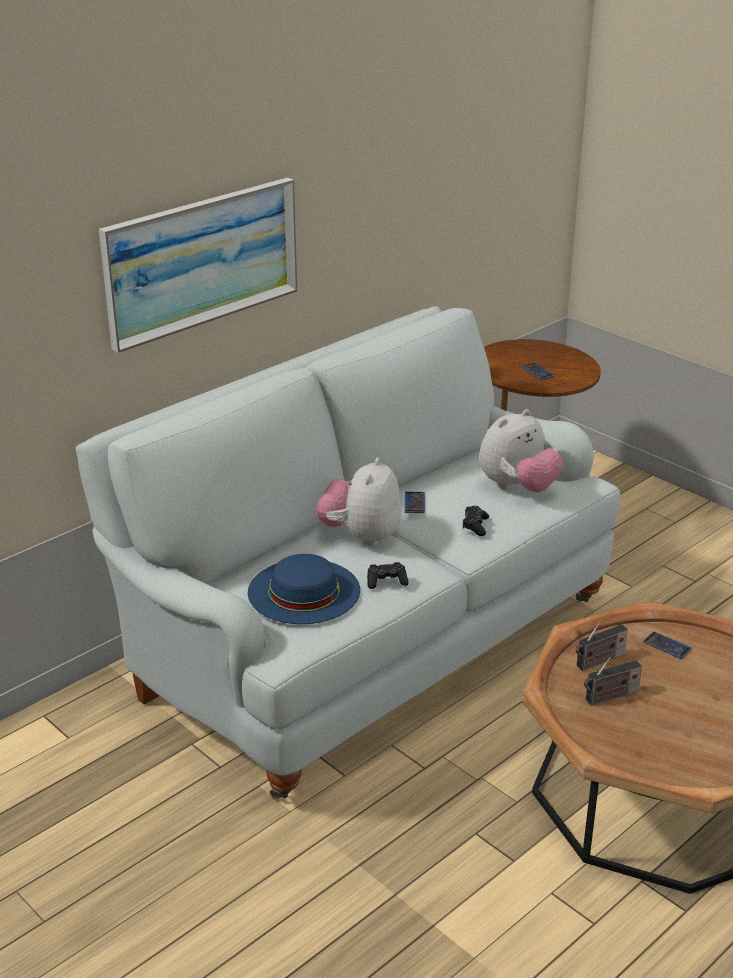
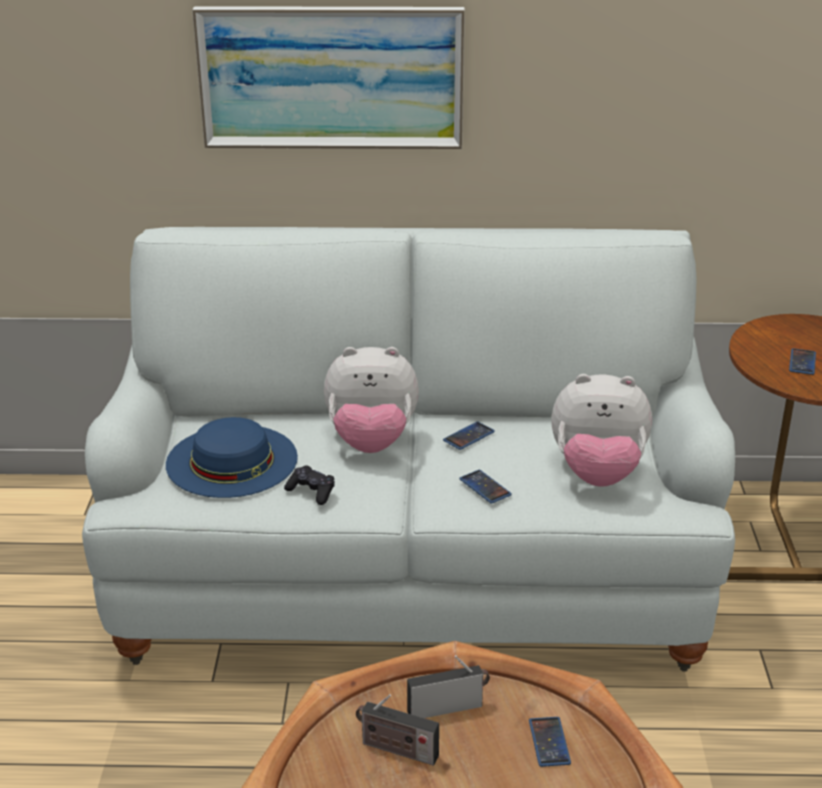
camera: 45 degrees right, 0 degrees up
(361, 536) = (371, 442): plush toy -> plush toy turned 150 degrees counterclockwise
(475, 526) = (485, 487): black game controller -> phone
(598, 661) = (448, 707): radio -> radio turned 150 degrees clockwise

